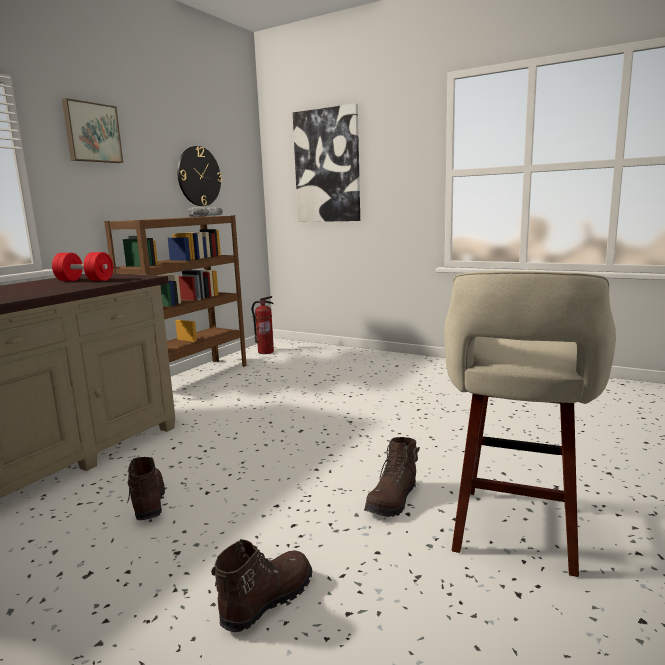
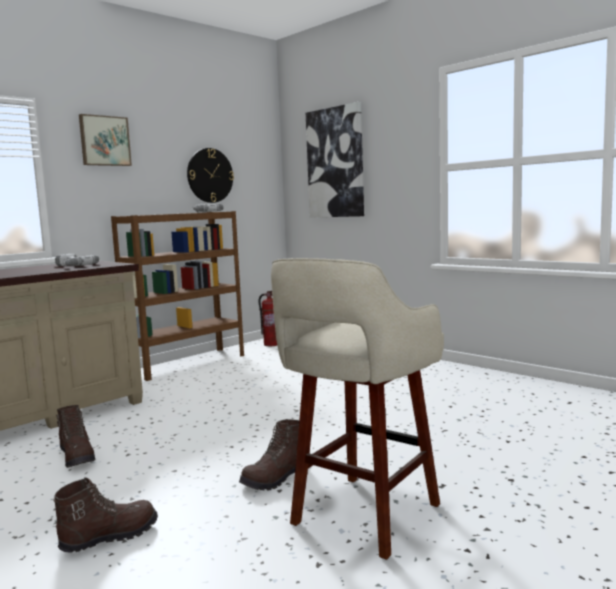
camera: 15 degrees right, 5 degrees down
(85, 280) = (71, 266): red dumbbell -> power drill
(148, 503) = (77, 457): brown boot -> brown boot turned 150 degrees clockwise

